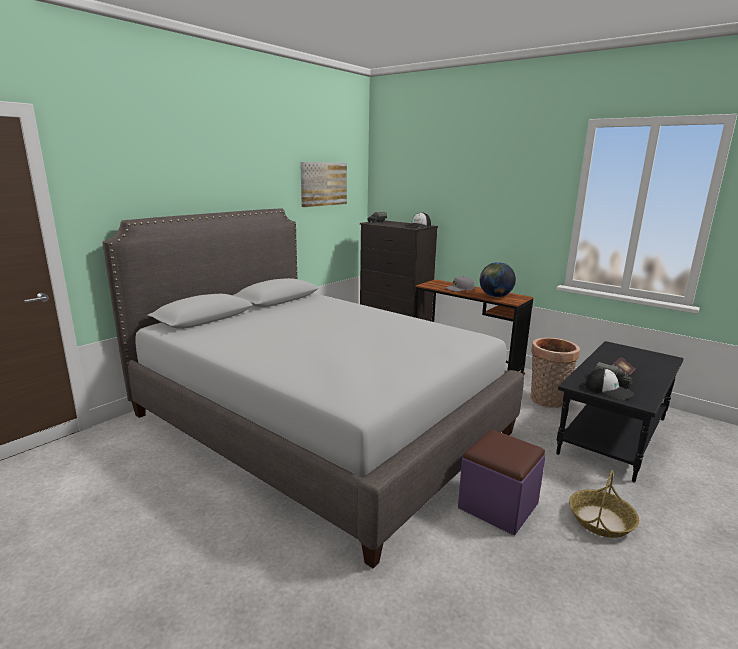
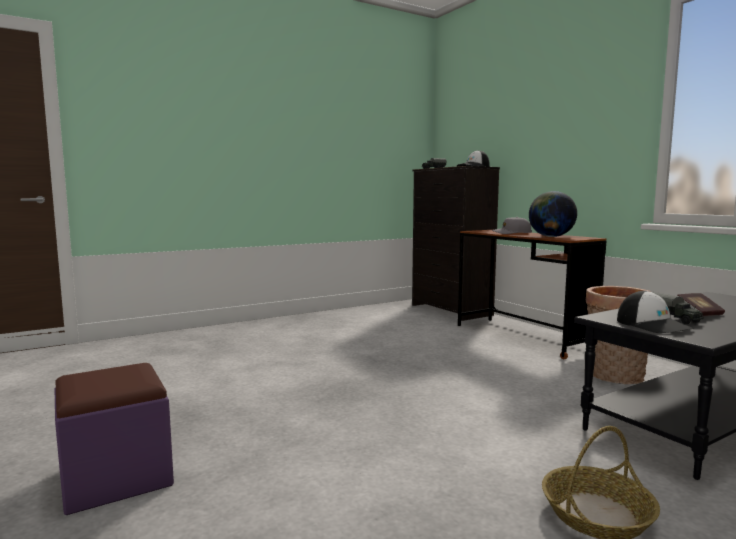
camera: 20 degrees right, 10 degrees down
(319, 423) = (292, 364): grey bed -> none
(323, 184) = (371, 127): picture -> none
(498, 506) = (440, 468): purple ottoman -> purple ottoman (116, 477)

